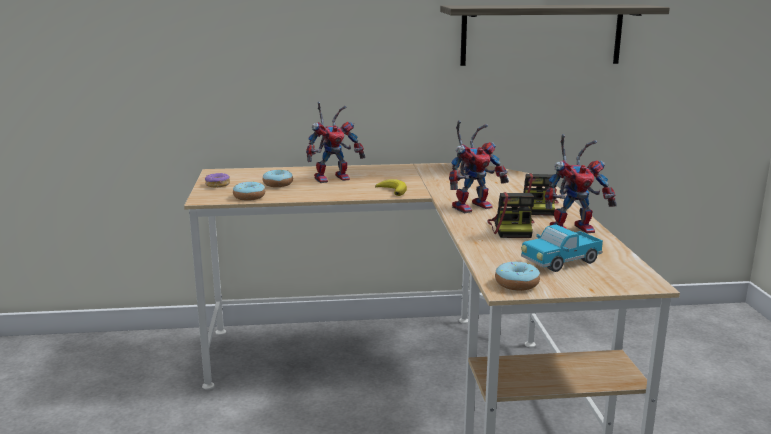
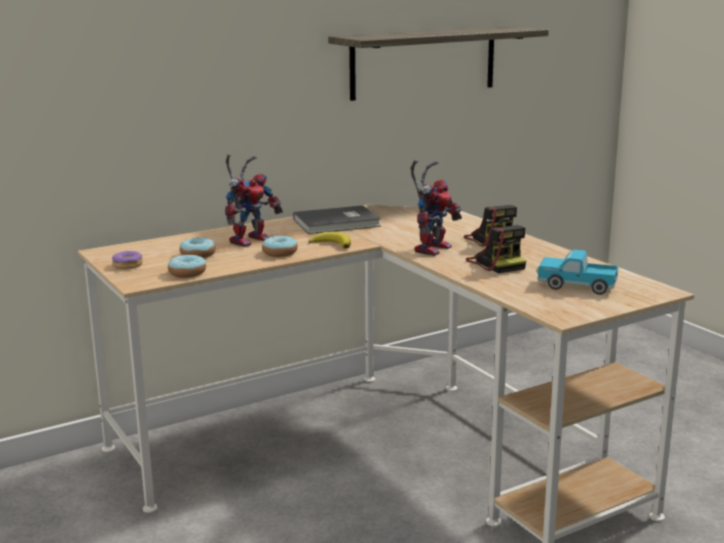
camera: 25 degrees left, 0 degrees up
(423, 174) = (338, 223): none -> grey book
(516, 284) = (566, 311): donut -> donut (280, 253)
(560, 262) = (576, 286): toy truck -> toy truck turned 75 degrees clockwise
(573, 229) = (547, 255): toy robot -> none

